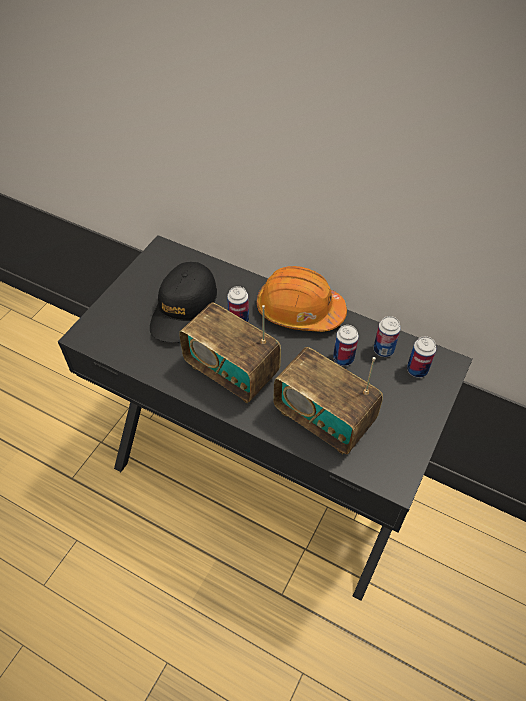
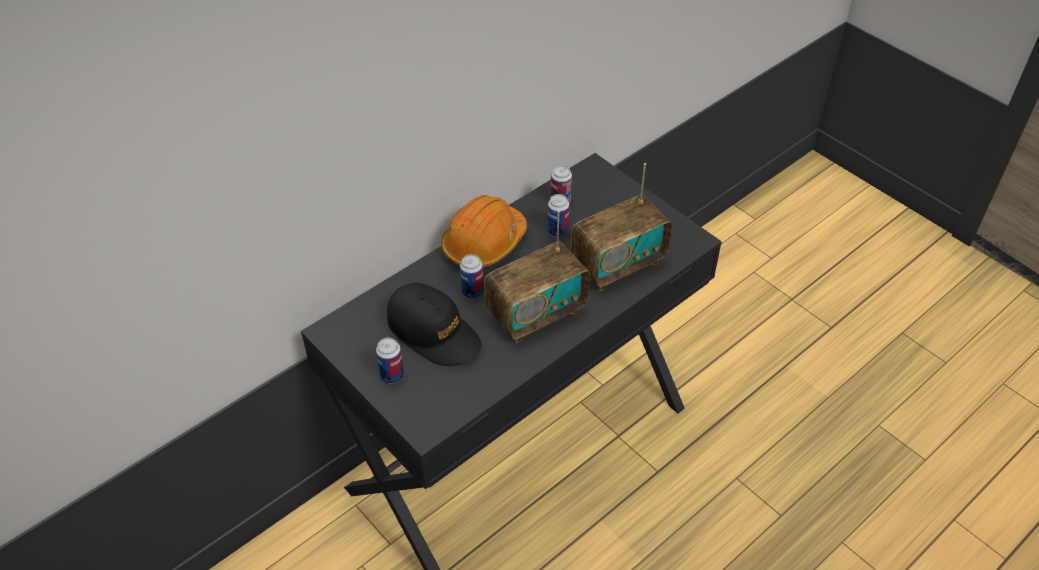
camera: 70 degrees left, 5 degrees down
(417, 370) = (592, 189): can -> can (392, 375)

